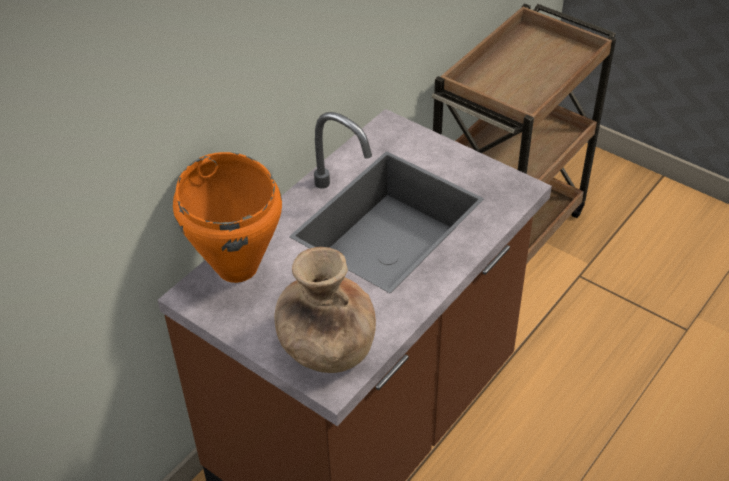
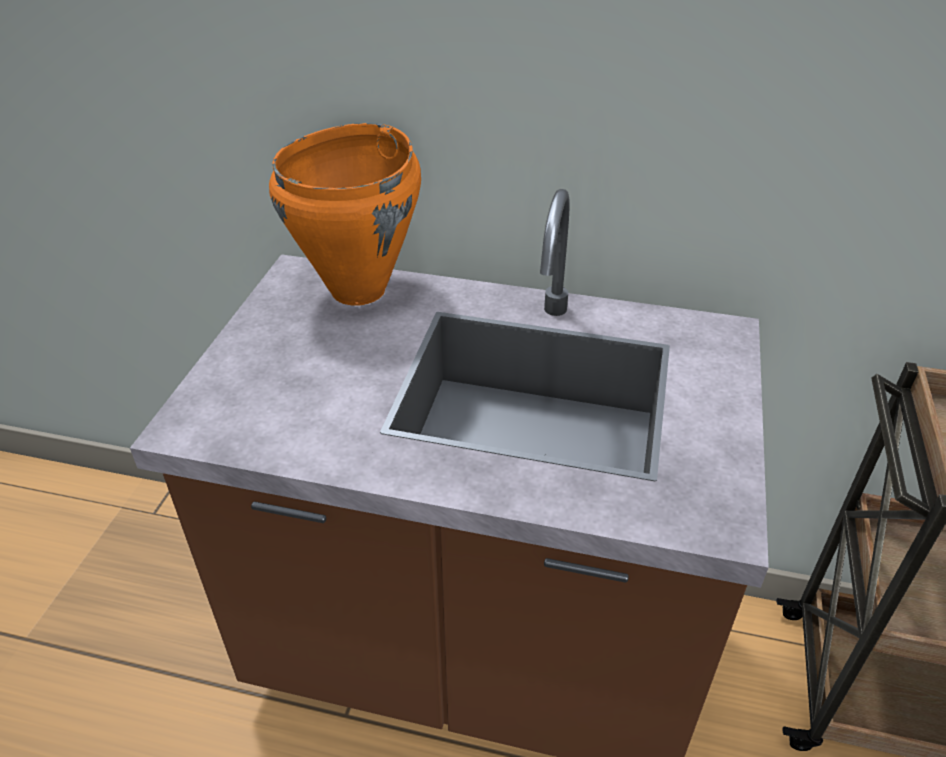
camera: 65 degrees right, 5 degrees down
(325, 349) = (246, 402): brown vase -> none

